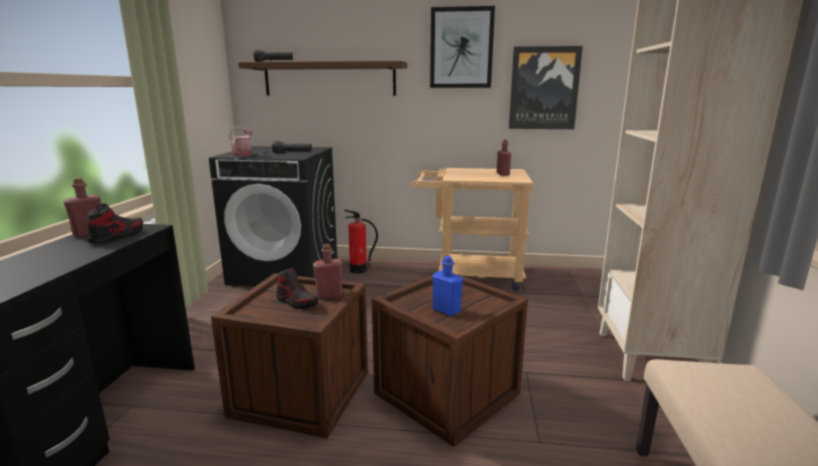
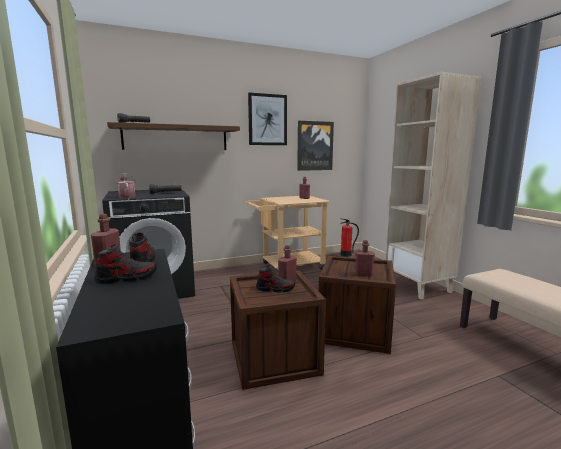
camera: 30 degrees left, 5 degrees down
(62, 253) = (127, 278): none -> shoe
(358, 270) = (212, 277): fire extinguisher -> fire extinguisher (346, 255)
(446, 310) = (363, 274): blue bottle -> red bottle

